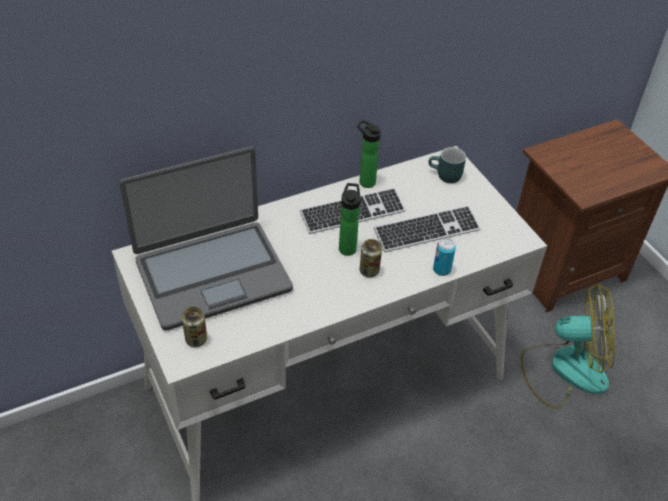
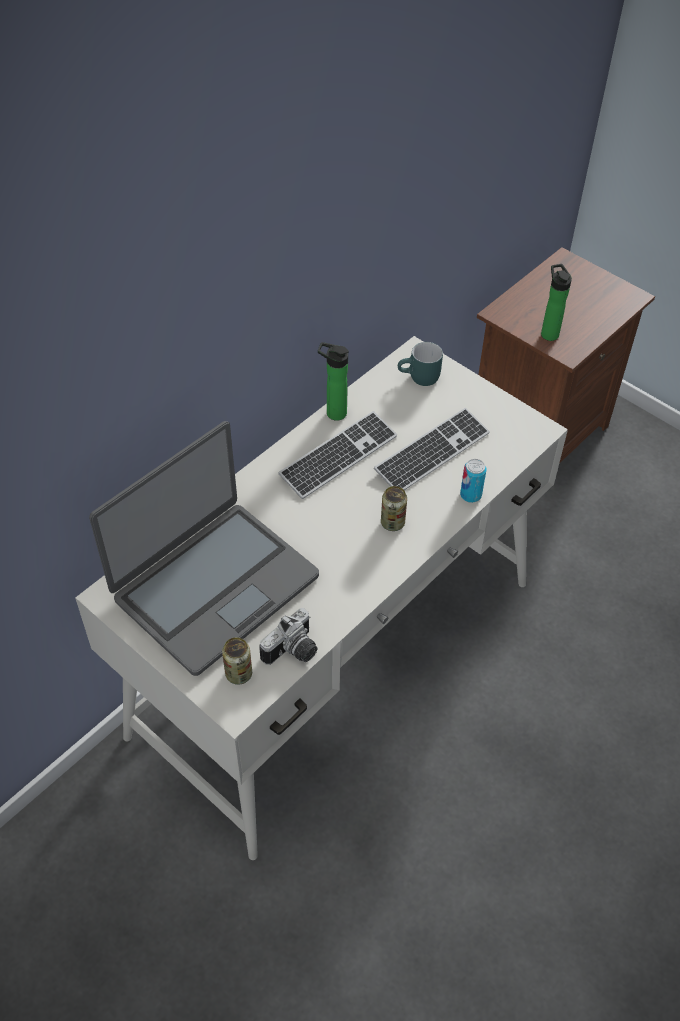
camera: 20 degrees left, 5 degrees up
(245, 337) = (293, 652): none -> camera
(347, 247) = (354, 501): bottle -> bottle (548, 333)
(564, 369) = (585, 551): fan -> none

